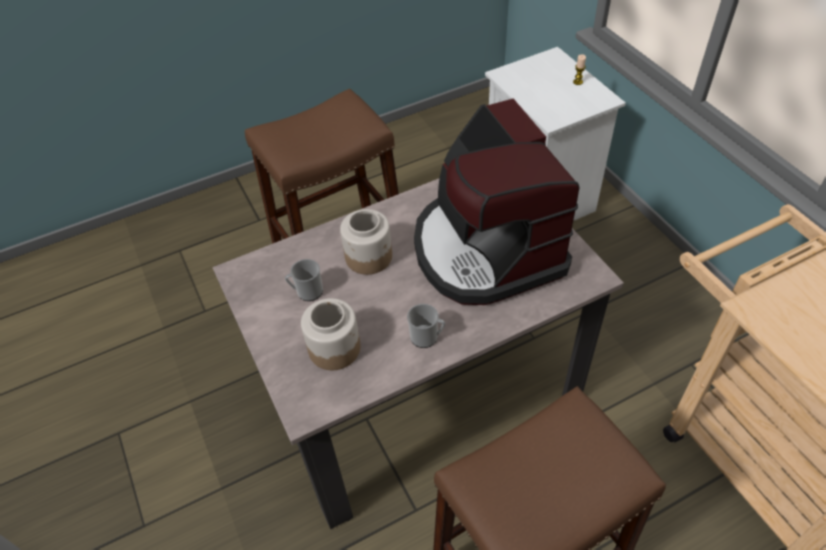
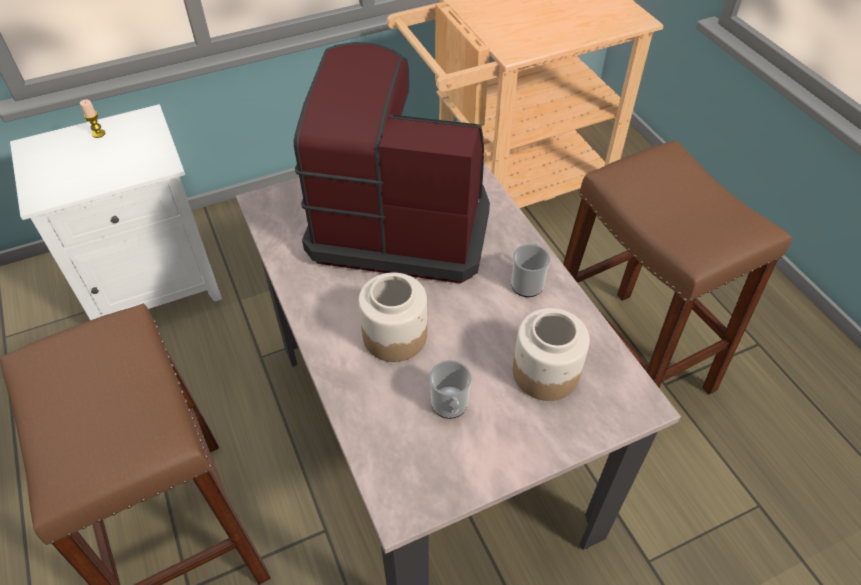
camera: 90 degrees left, 0 degrees up
(486, 249) = (400, 223): coffee machine -> coffee machine turned 150 degrees counterclockwise

